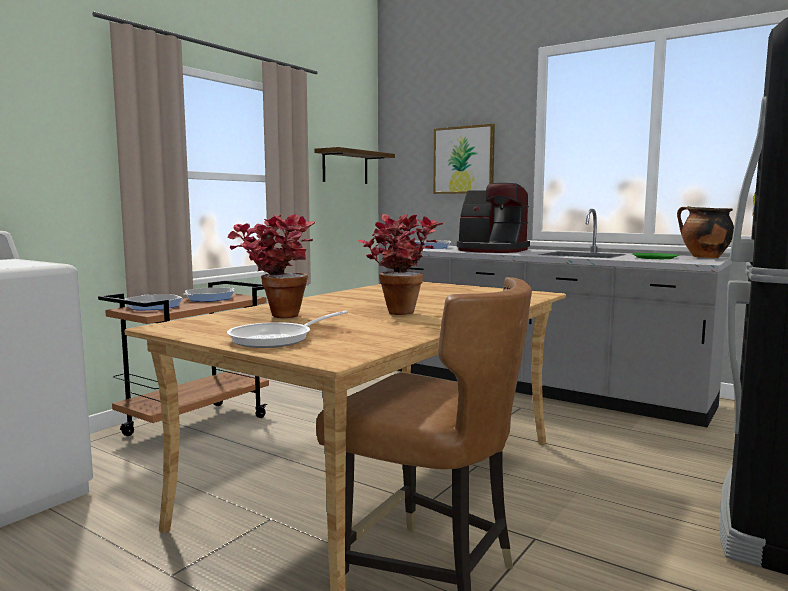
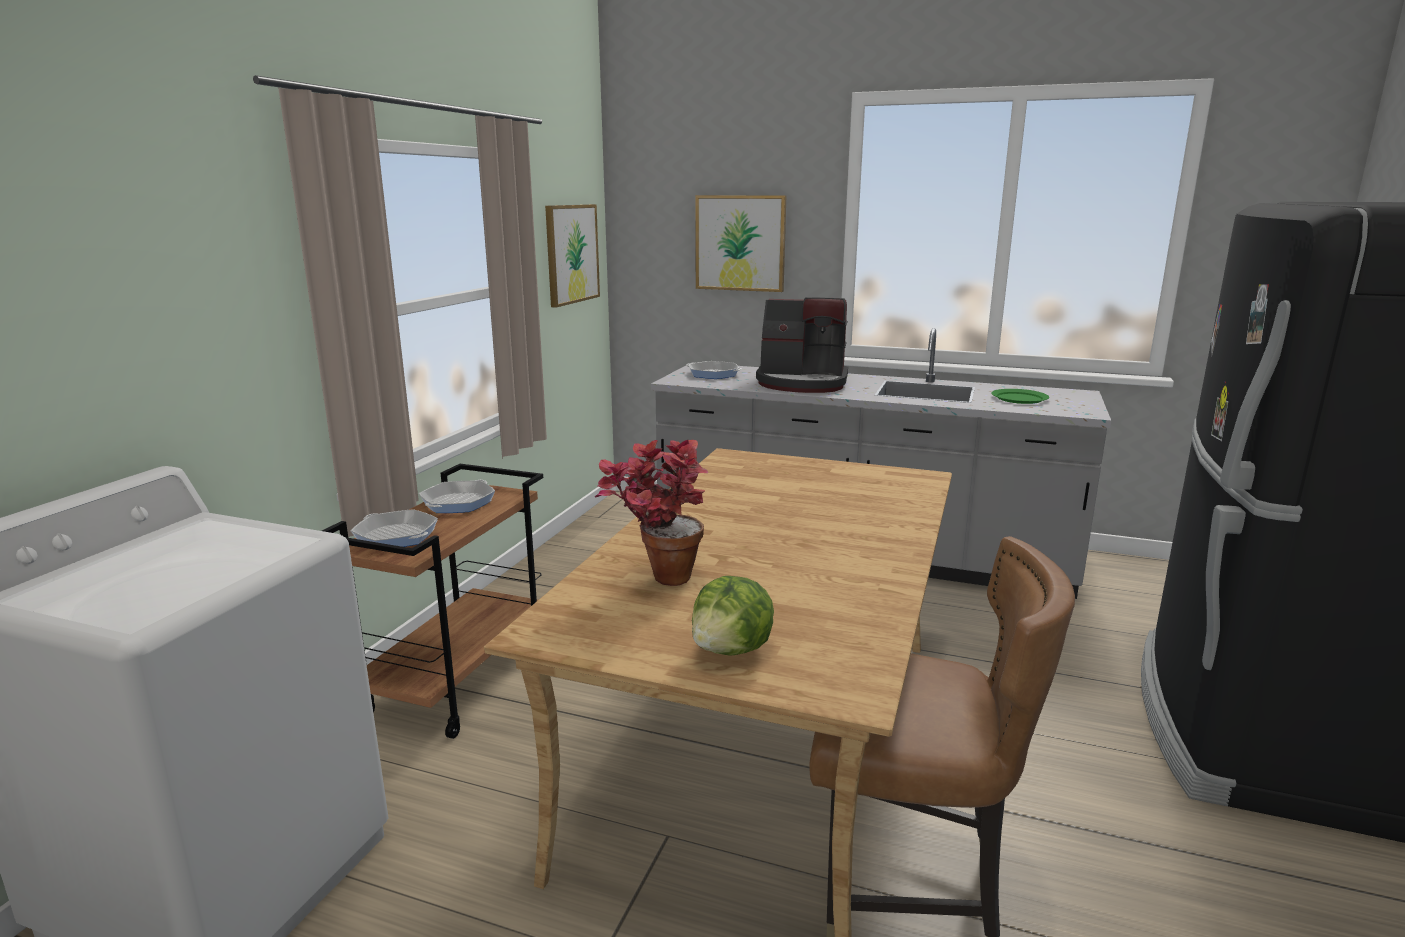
camera: 15 degrees left, 10 degrees up
(277, 339) = (732, 650): frying pan -> lettuce
(345, 167) = (571, 254): shelf -> picture
(398, 311) = (804, 546): potted plant -> none
(704, 257) = (1070, 393): cooking pot -> none

